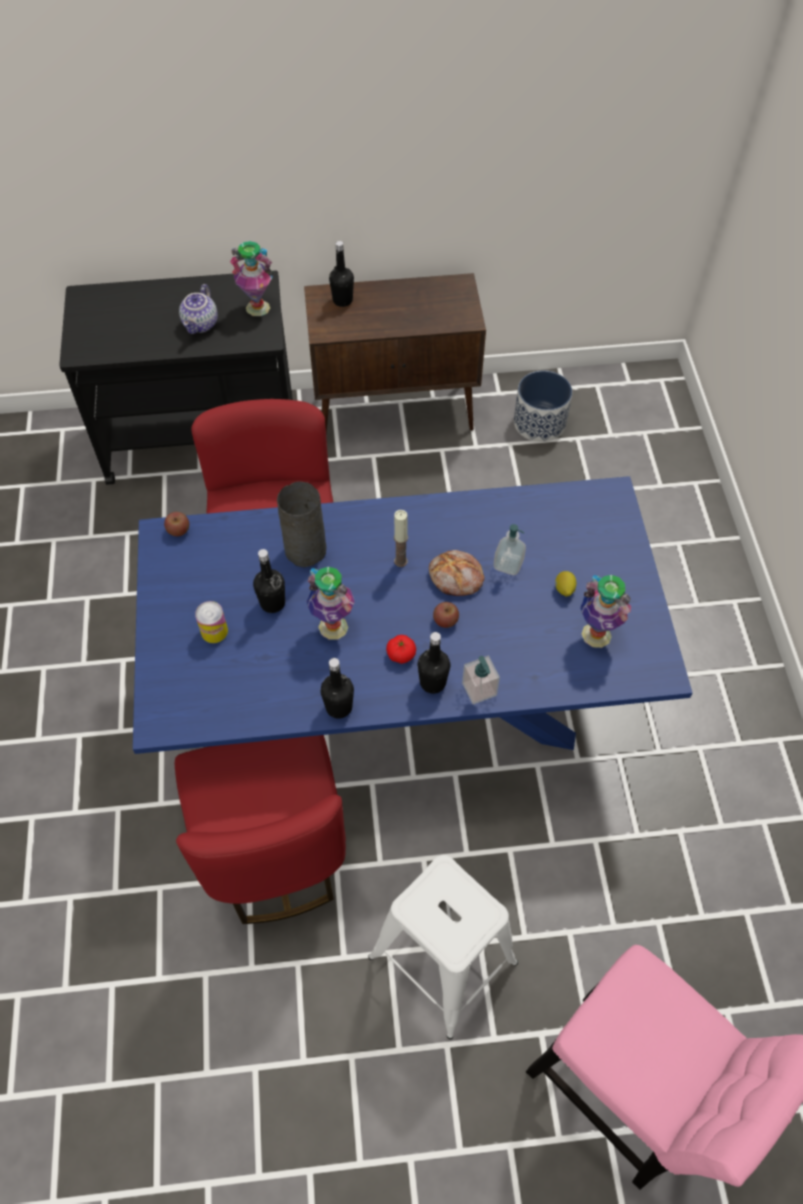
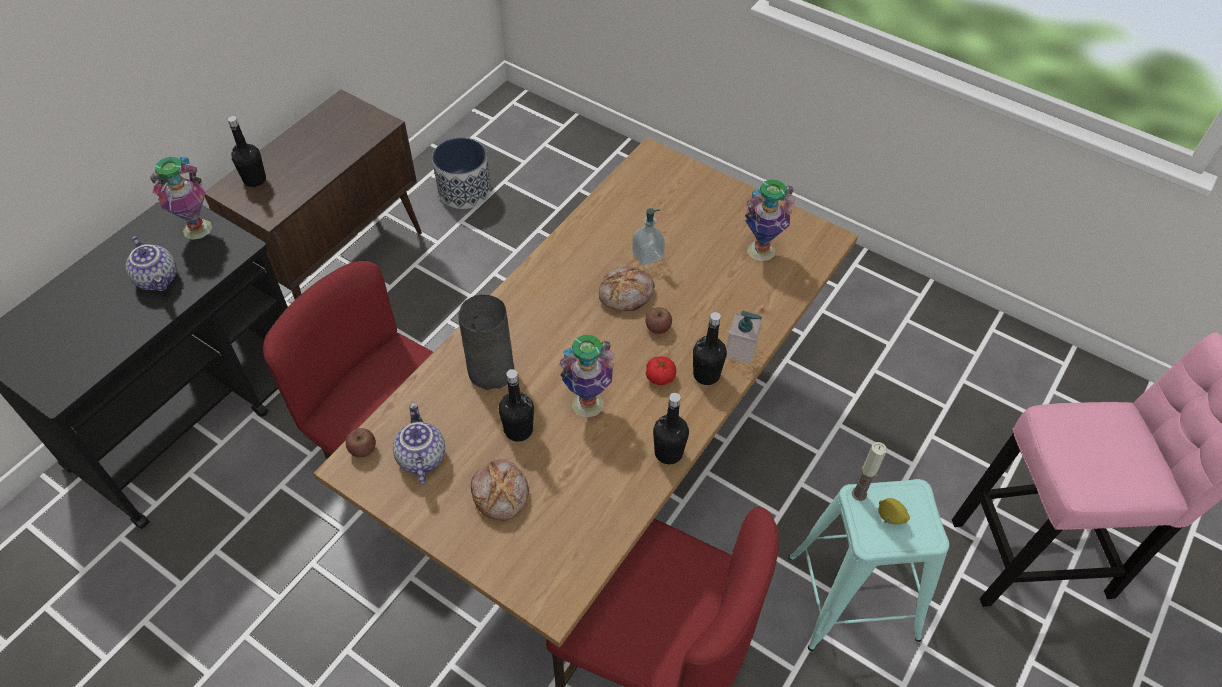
camera: 50 degrees left, 5 degrees down
(200, 565) = (420, 457): none -> teapot
(214, 631) = (501, 493): can -> bread
(400, 561) = (573, 317): candle -> candle (859, 493)
(401, 698) = (607, 458): blue dining table -> brown dining table
(443, 959) = (853, 597): white stool -> turquoise stool
(564, 589) = (704, 240): lemon -> lemon (890, 517)

